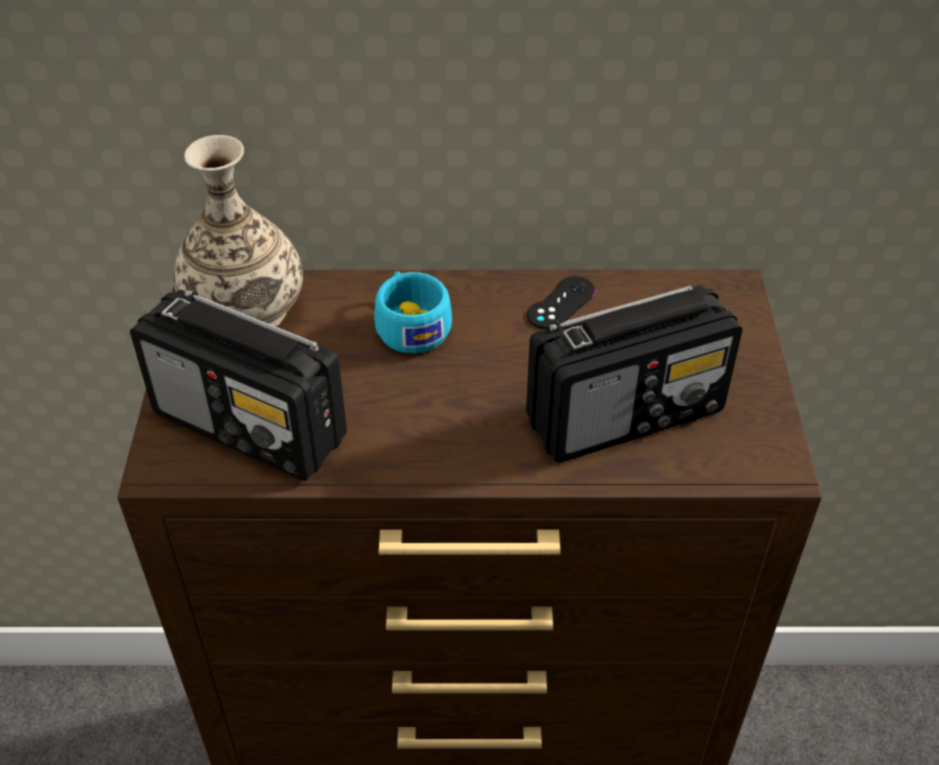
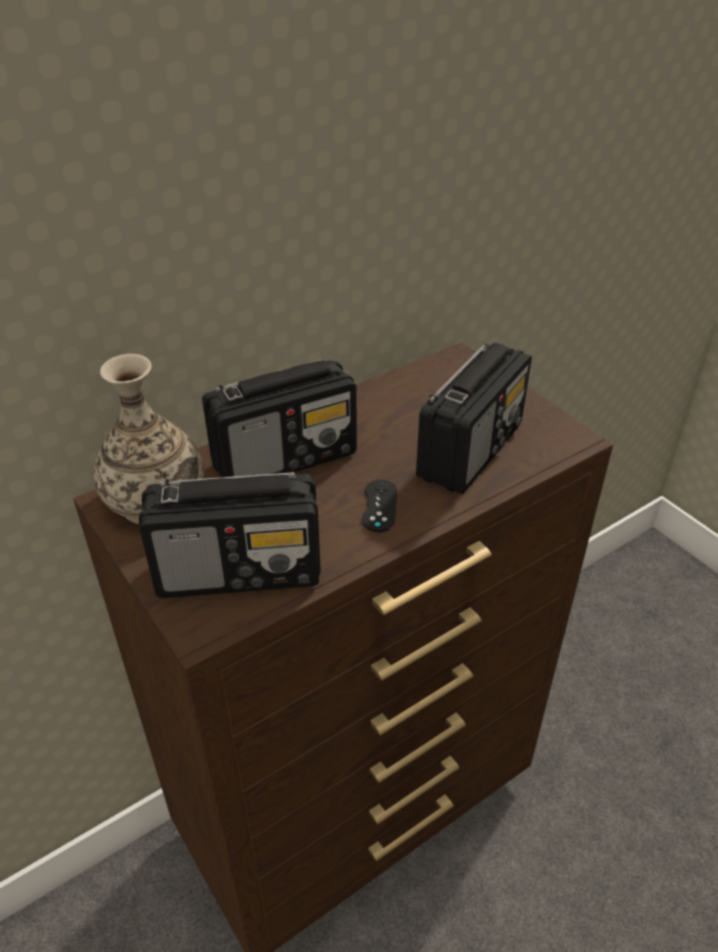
camera: 35 degrees left, 5 degrees down
(410, 325) = (286, 459): turquoise cup -> radio
(561, 303) = (368, 406): black game controller -> black game controller (379, 506)

